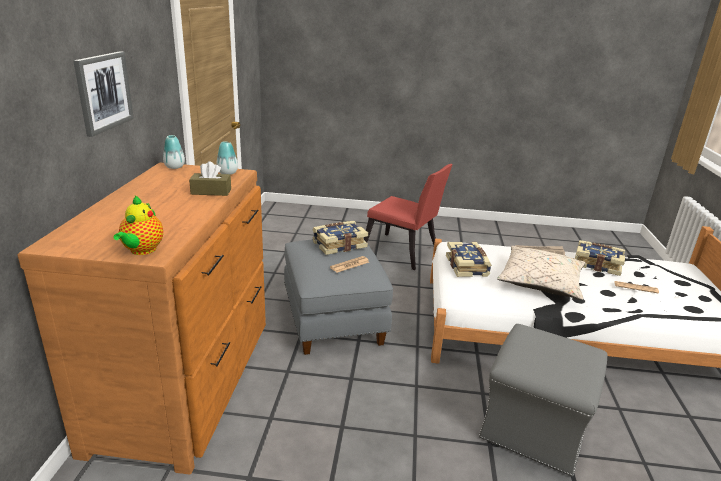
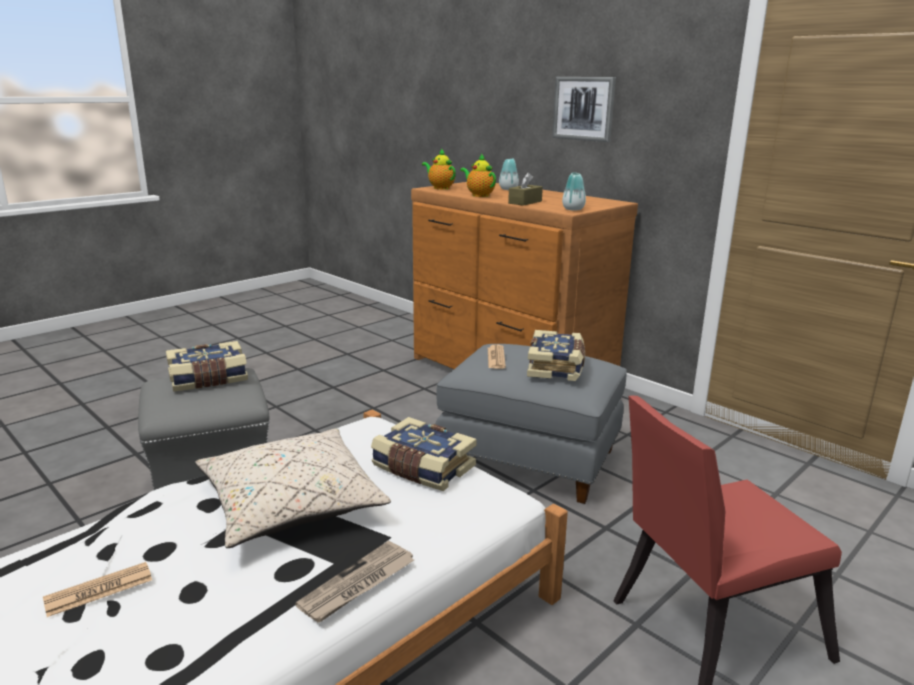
camera: 130 degrees right, 5 degrees down
(174, 167) = (613, 203): vase -> vase (508, 189)
(186, 217) = (479, 195): none -> teapot
(597, 264) = (207, 625): book -> book (208, 379)

